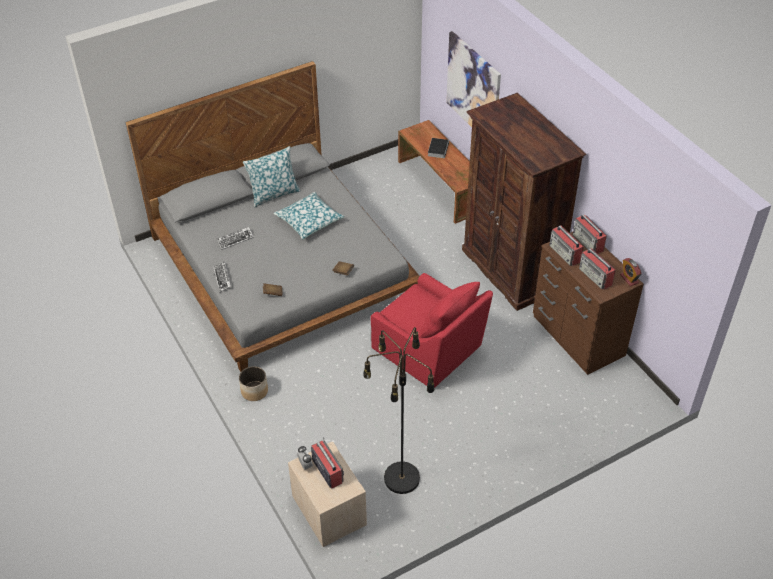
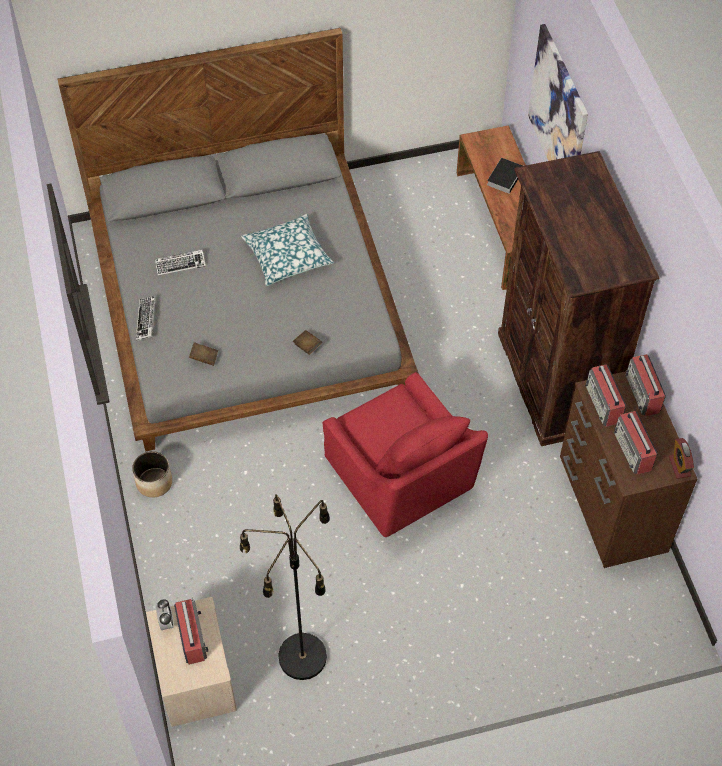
camera: 15 degrees right, 10 degrees up
(274, 194) = (254, 203): pillow -> none

